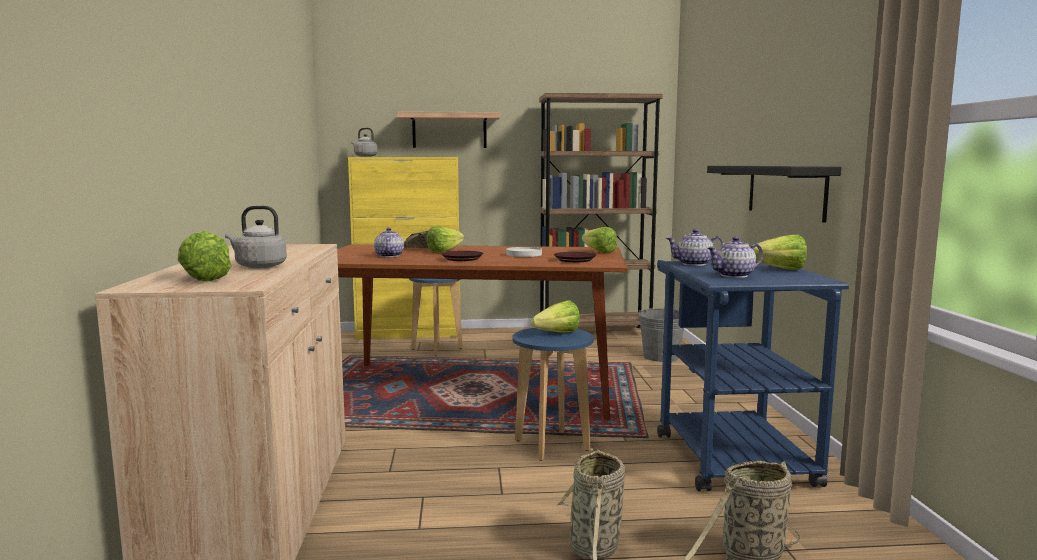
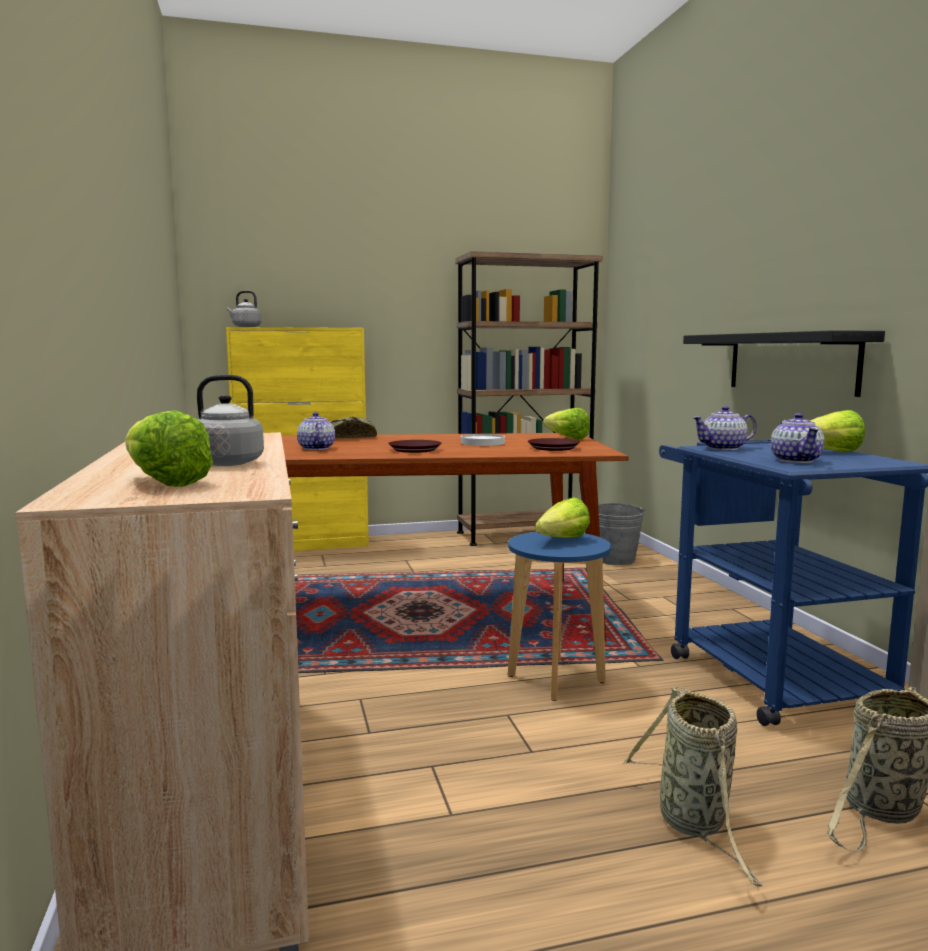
camera: 10 degrees left, 0 degrees up
(437, 349) = (348, 562): blue stool -> none
(447, 251) = (383, 441): lettuce -> none
(449, 130) = (348, 296): shelf -> none
(734, 275) = (796, 460): teapot -> teapot turned 60 degrees counterclockwise

